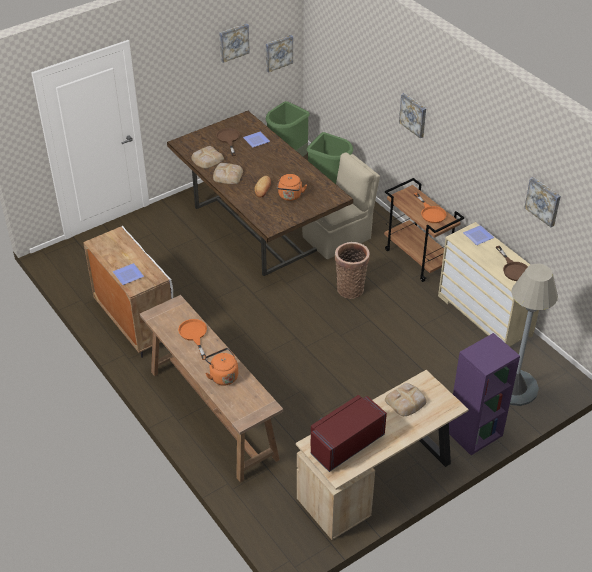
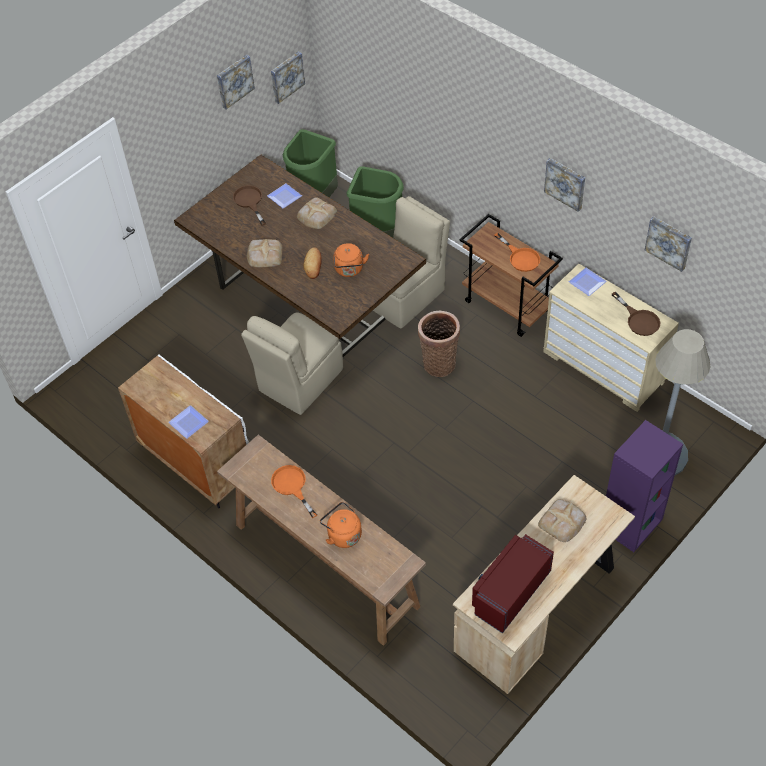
camera: 10 degrees left, 10 degrees up
(206, 159) = (232, 236): bread -> bread (316, 216)
(234, 281) = (299, 381): none -> beige chair
(413, 115) = (482, 143): picture -> picture (565, 183)

